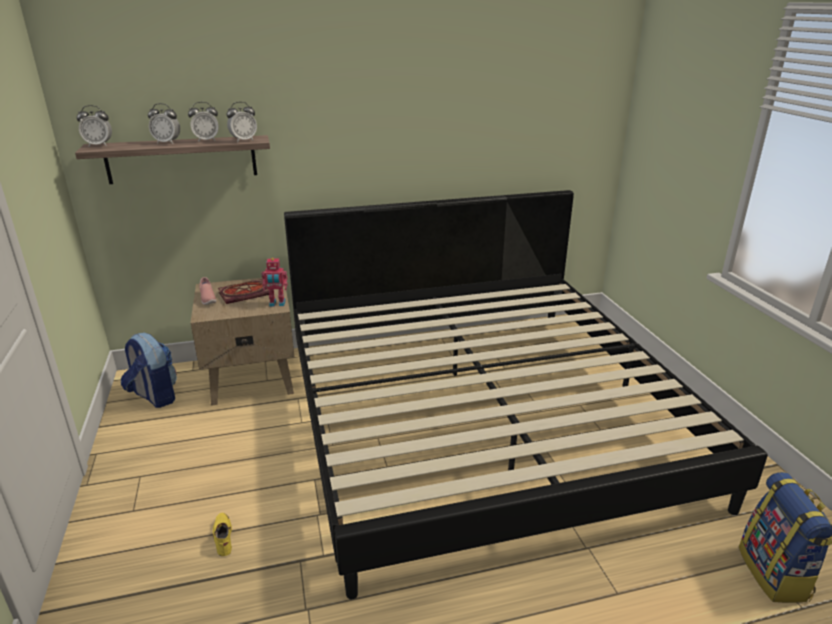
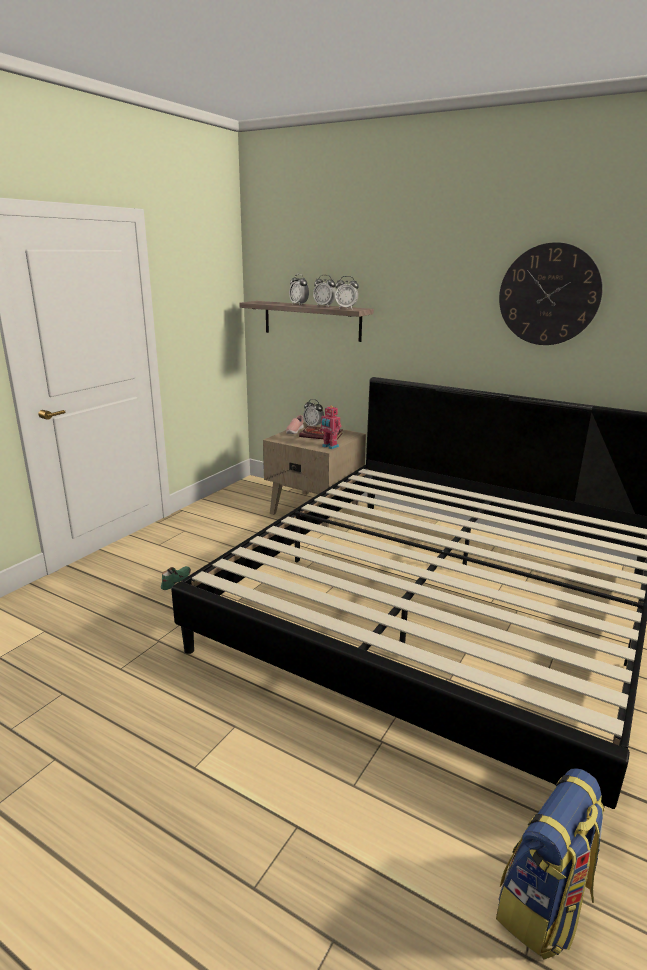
camera: 45 degrees right, 5 degrees down
(99, 145) = (260, 301): alarm clock -> alarm clock (313, 426)
(154, 396) = (248, 496): backpack -> none
(223, 537) = (175, 581): yellow shoe -> green shoe
(452, 102) = (549, 295): none -> wall clock

